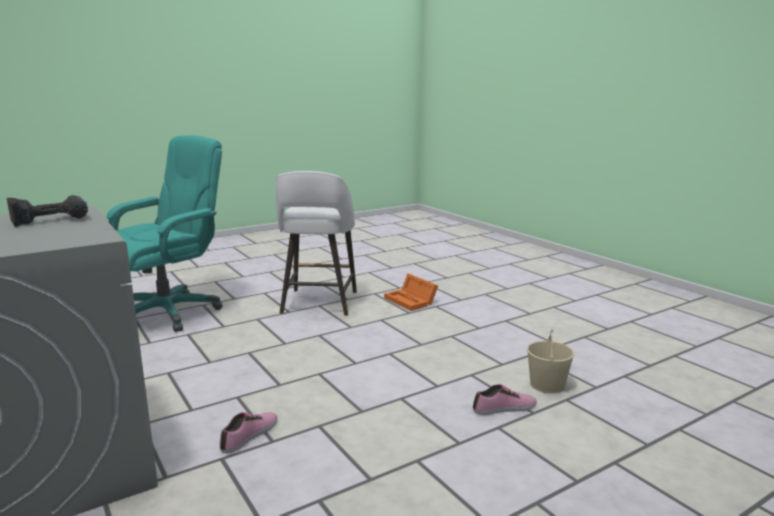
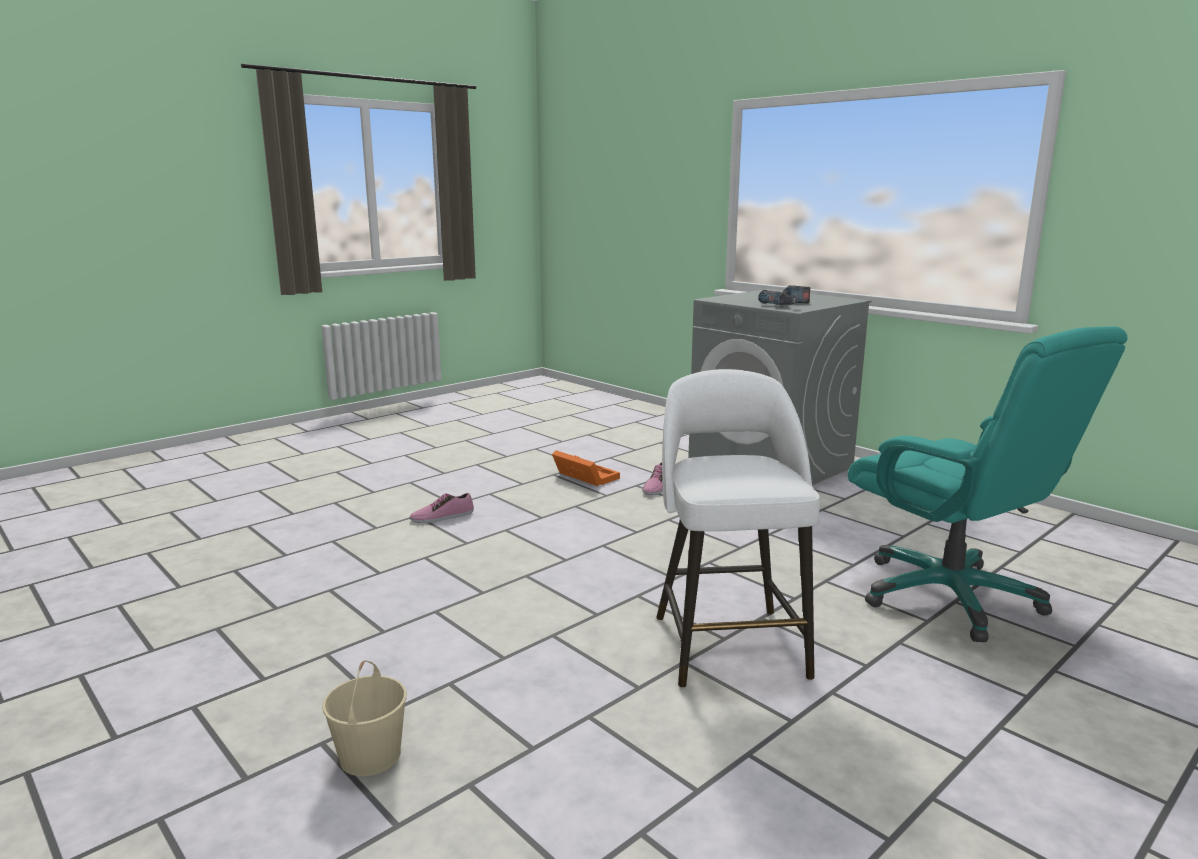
camera: 170 degrees right, 0 degrees up
(166, 313) = (950, 597): turquoise office chair -> turquoise office chair turned 60 degrees counterclockwise
(411, 301) = (552, 668): orange storage box -> orange storage box (584, 477)
(547, 385) = (385, 538): beige bucket -> beige bucket (370, 755)

